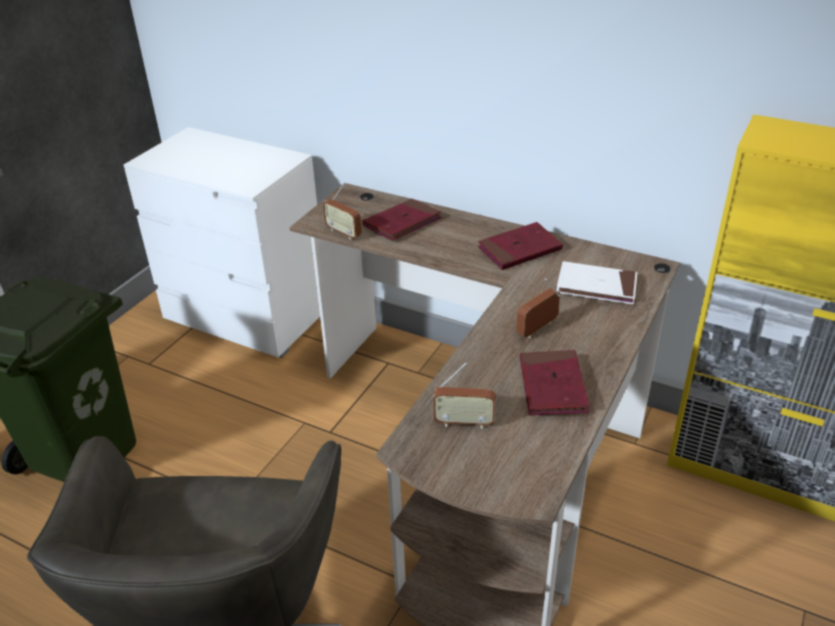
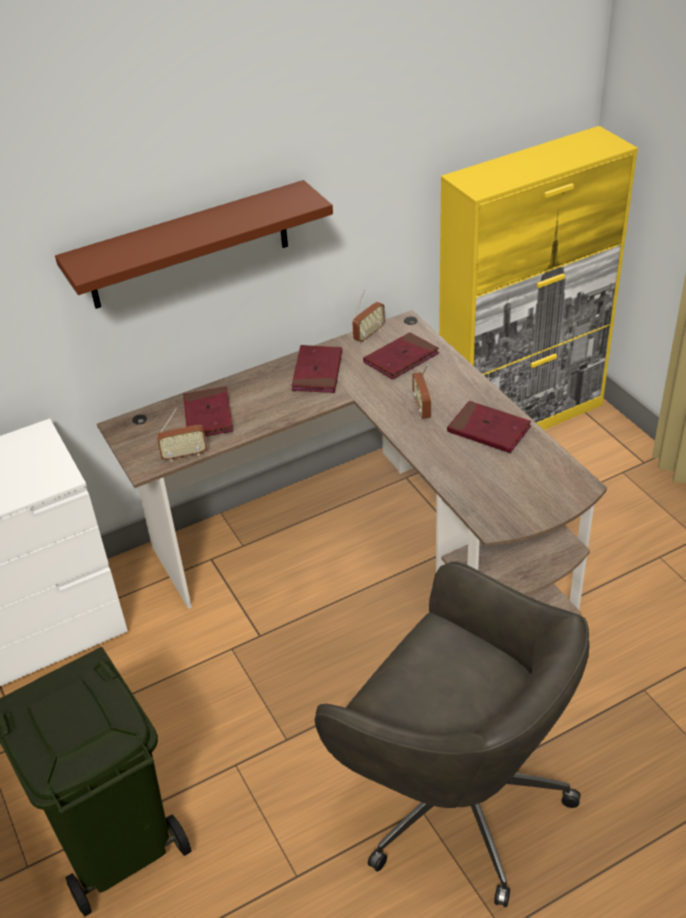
camera: 55 degrees left, 5 degrees up
(452, 57) = (189, 246): none -> brown shelf
(464, 422) = (489, 487): radio -> radio (369, 334)
(596, 286) = (401, 359): white book -> red book

